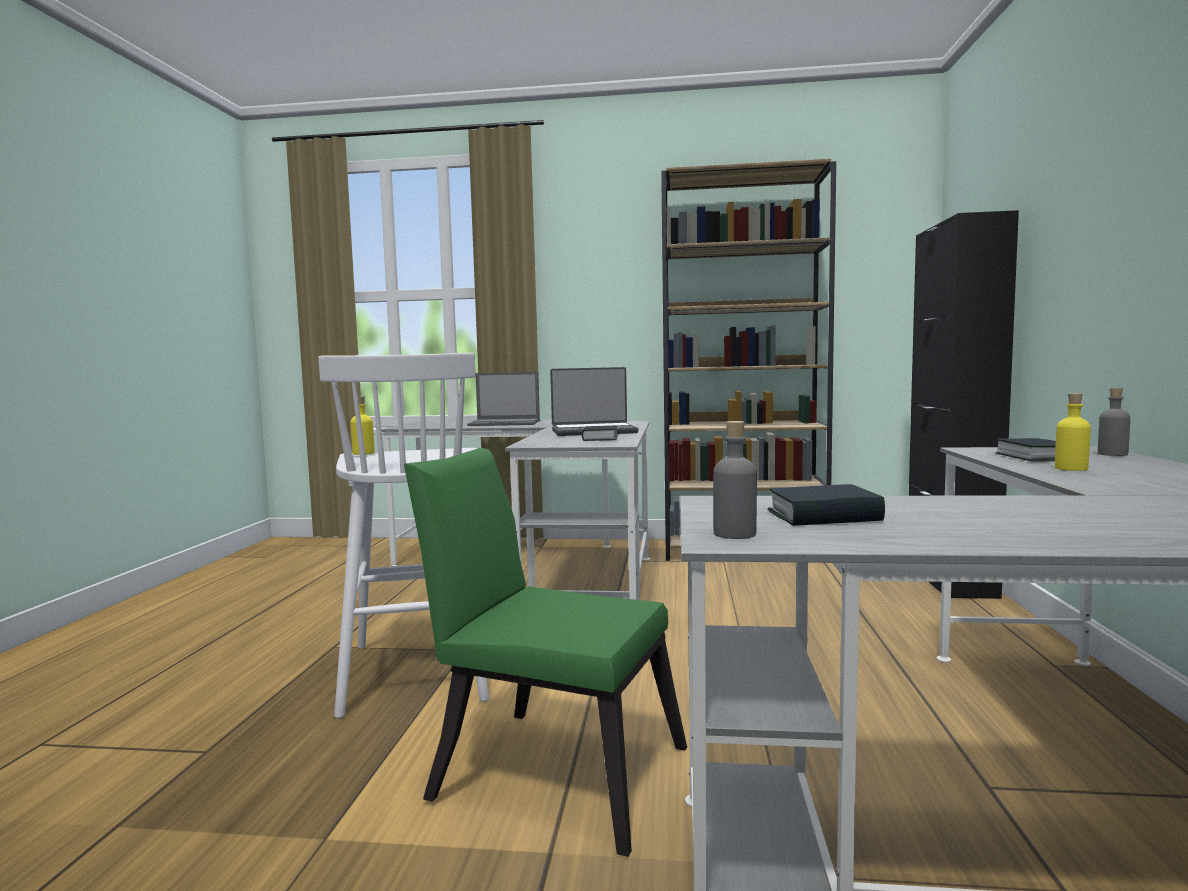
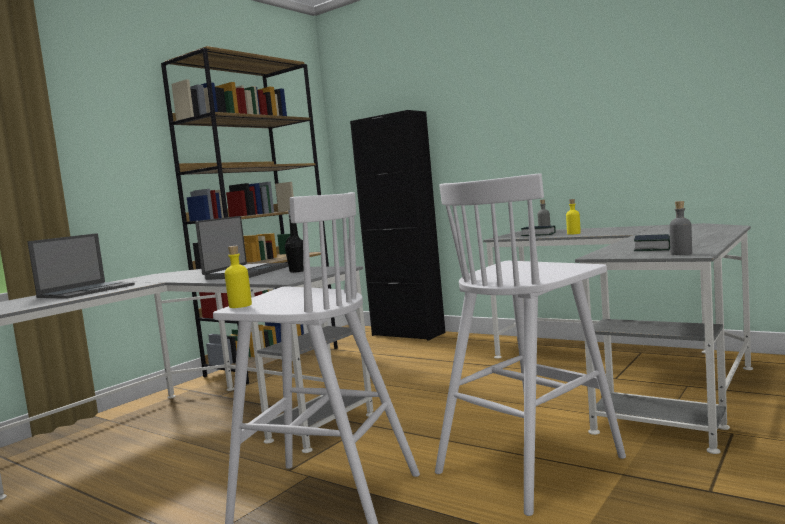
camera: 60 degrees left, 0 degrees up
(548, 768) = (532, 464): green chair -> white stool
(600, 438) = (298, 271): book -> black bottle

